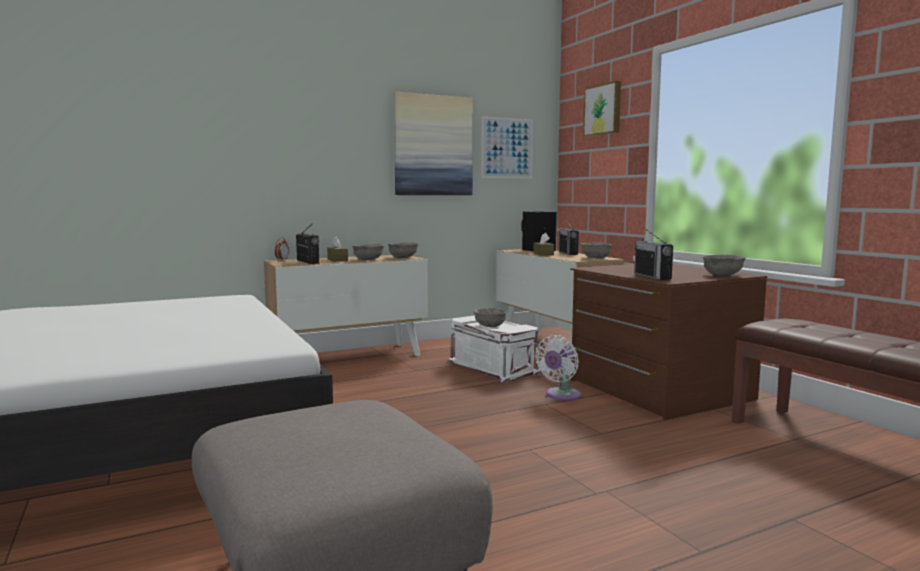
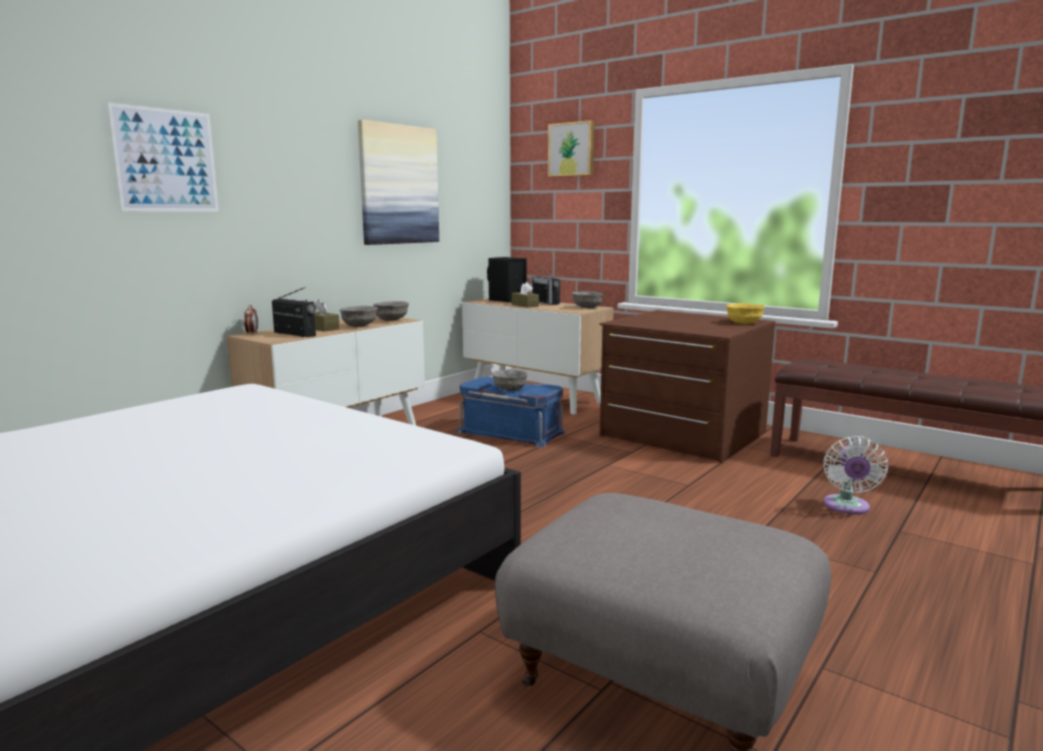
camera: 25 degrees left, 5 degrees up
(494, 367) = (511, 432): white storage box -> blue storage box
(507, 148) = (467, 187): picture -> picture (166, 160)
(561, 396) = (611, 453): white fan -> white fan (847, 507)
(652, 277) = (696, 329): radio -> none
(723, 275) = (744, 323): grey bowl -> yellow bowl

